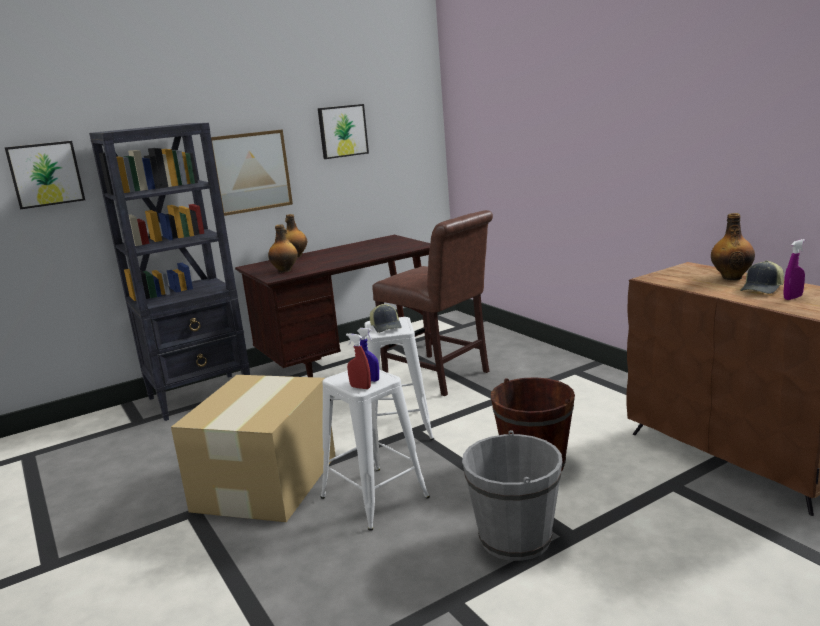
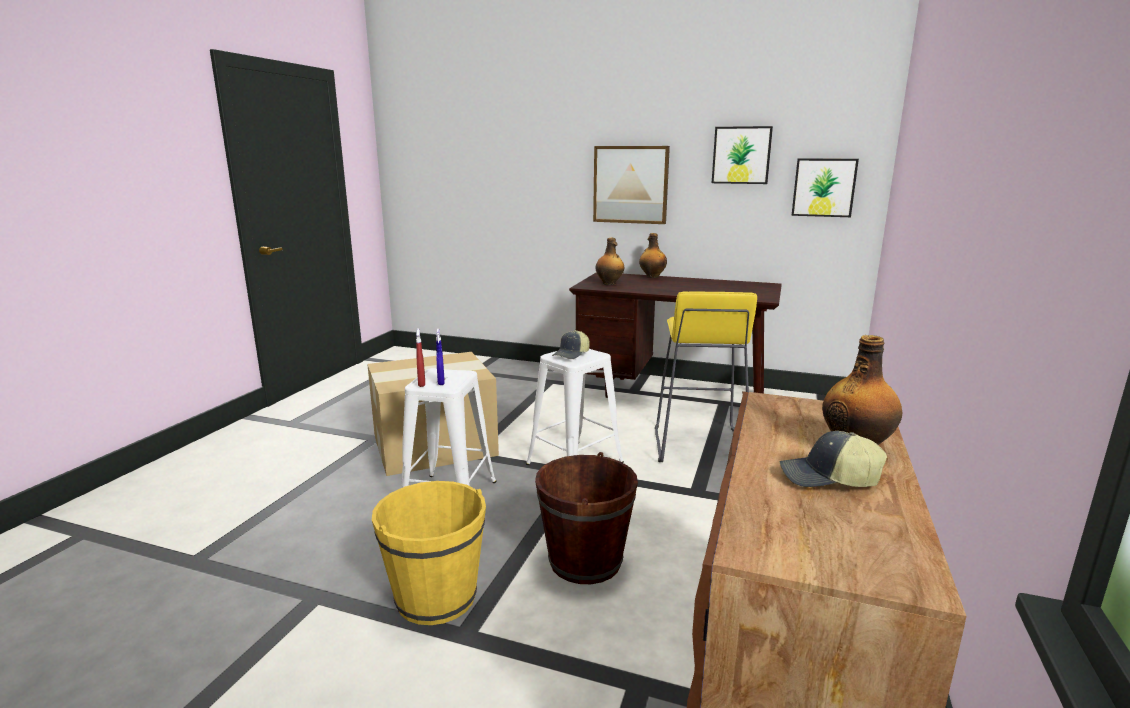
camera: 50 degrees right, 0 degrees up
(45, 174) = (470, 161): picture -> picture (824, 187)
(201, 396) = (532, 373): black bookcase -> none
(440, 376) = (698, 445): brown chair -> yellow stool
(515, 538) = (436, 597): grey bucket -> yellow bucket
(793, 298) = (814, 509): purple spray bottle -> none

